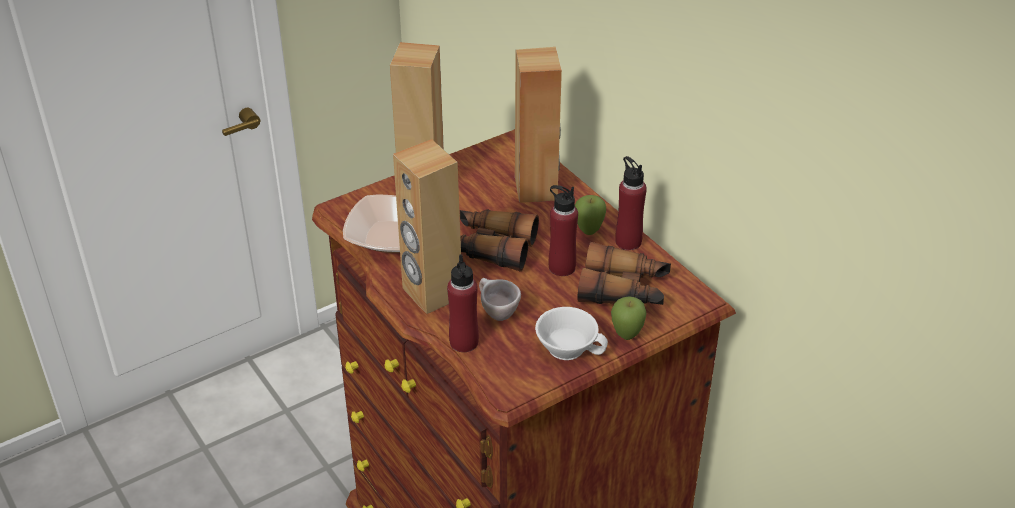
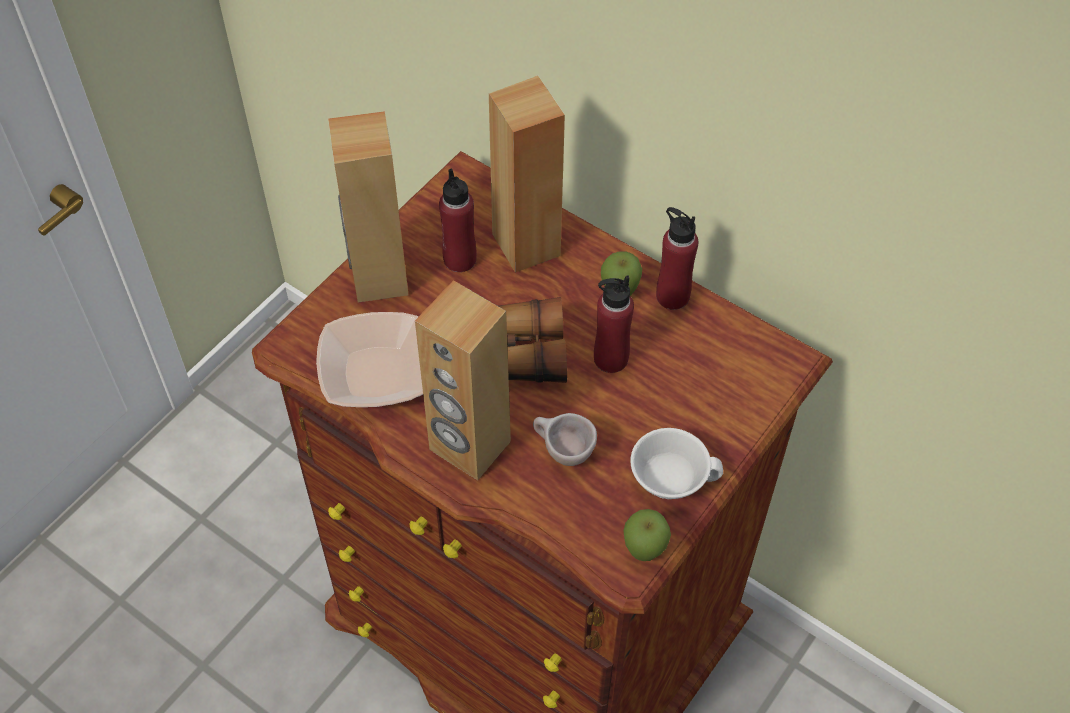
camera: 20 degrees left, 15 degrees up
(464, 342) = (542, 509): red bottle -> red bottle (460, 259)
(624, 290) = (699, 371): binoculars -> none
(626, 336) = (731, 439): apple -> apple (644, 552)

